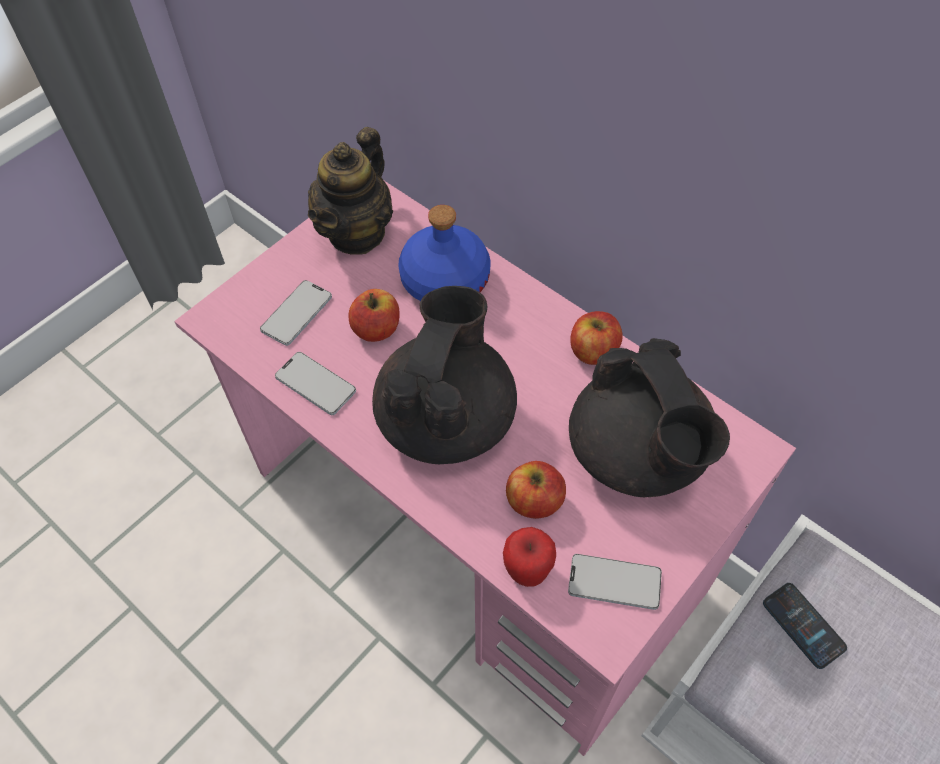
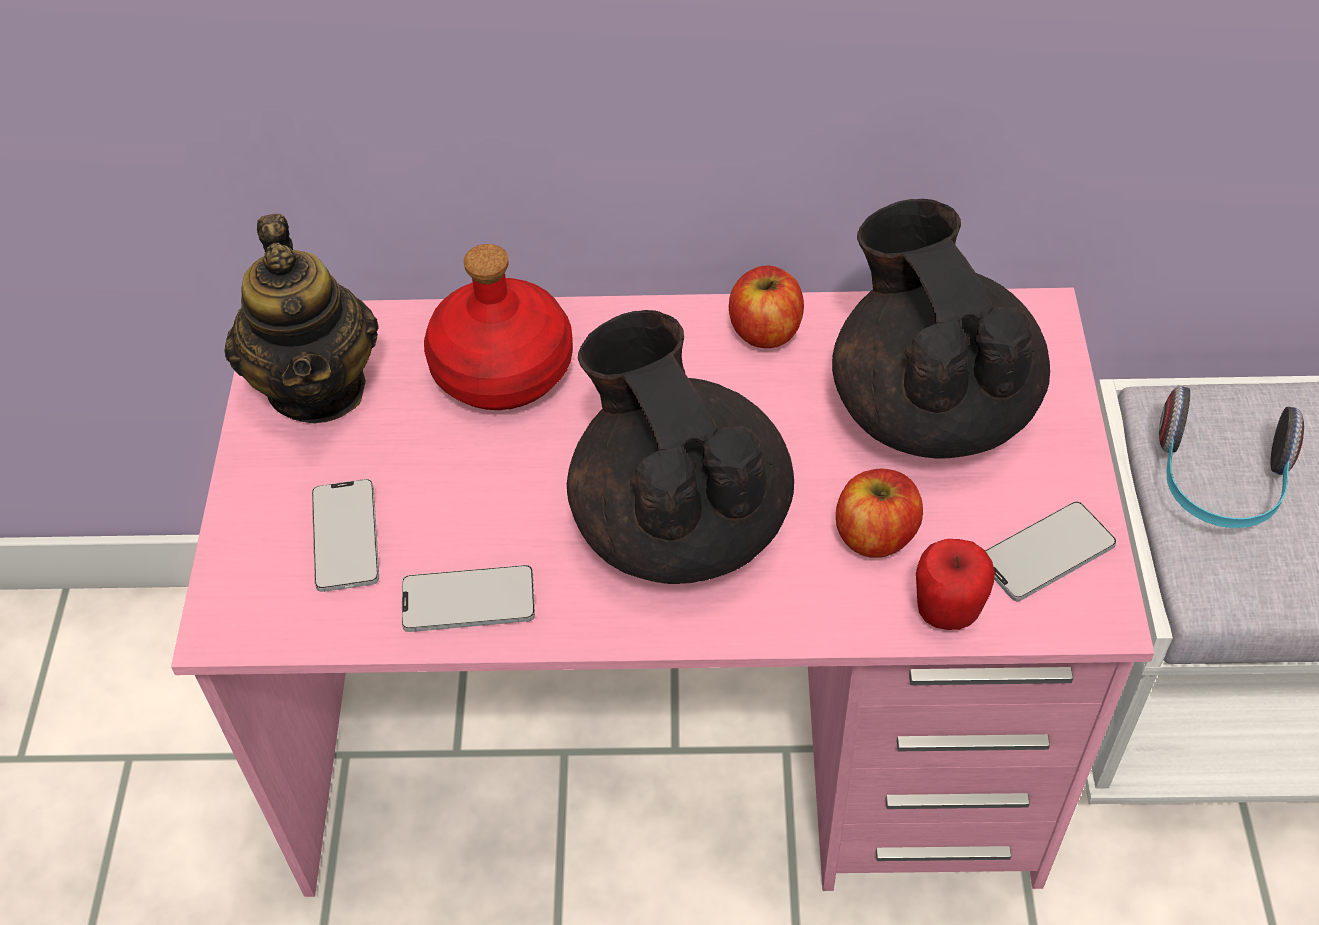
camera: 40 degrees left, 5 degrees down
(376, 329) = (476, 482): apple -> none
(444, 281) = (501, 369): blue bottle -> red bottle
(637, 455) = (930, 406): black teapot -> black teapot turned 135 degrees counterclockwise
(803, 625) = (1219, 483): phone -> headphones

